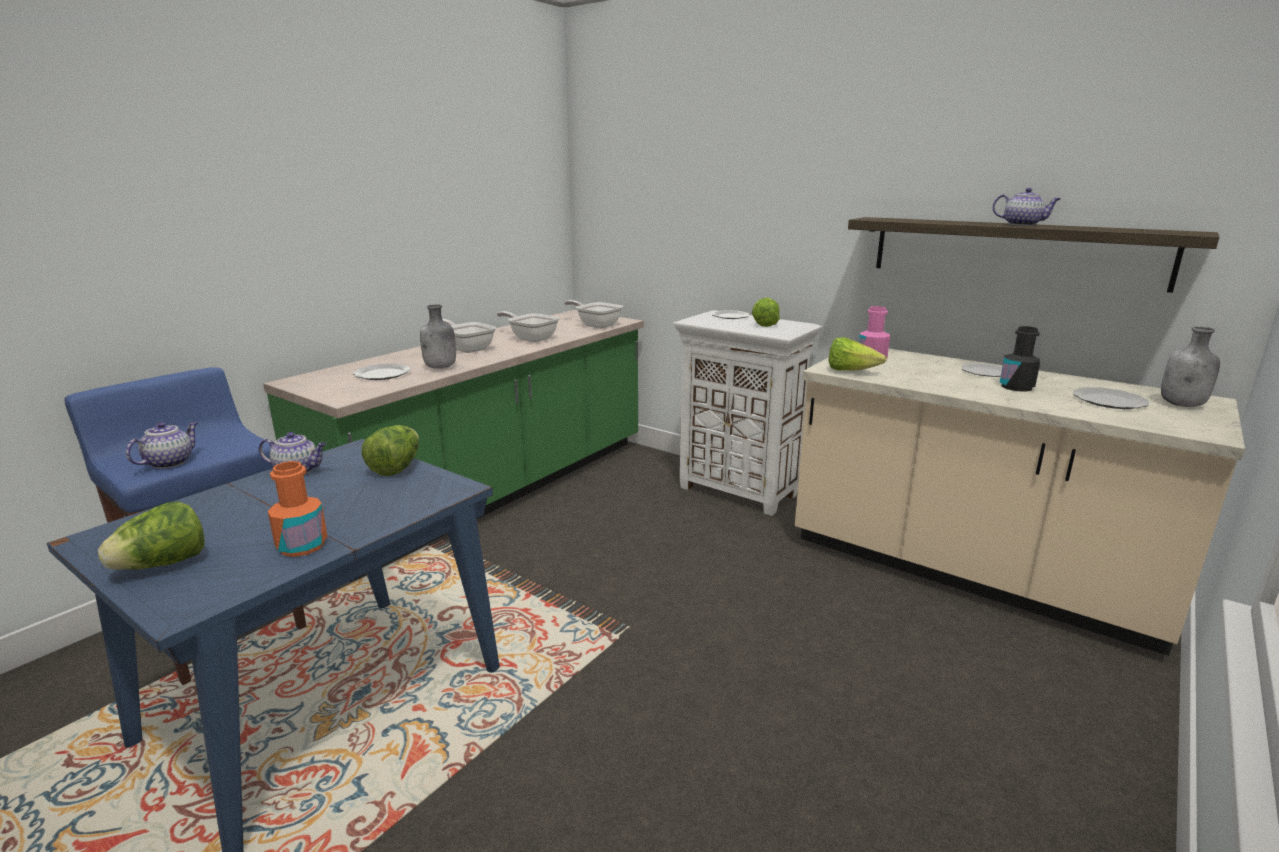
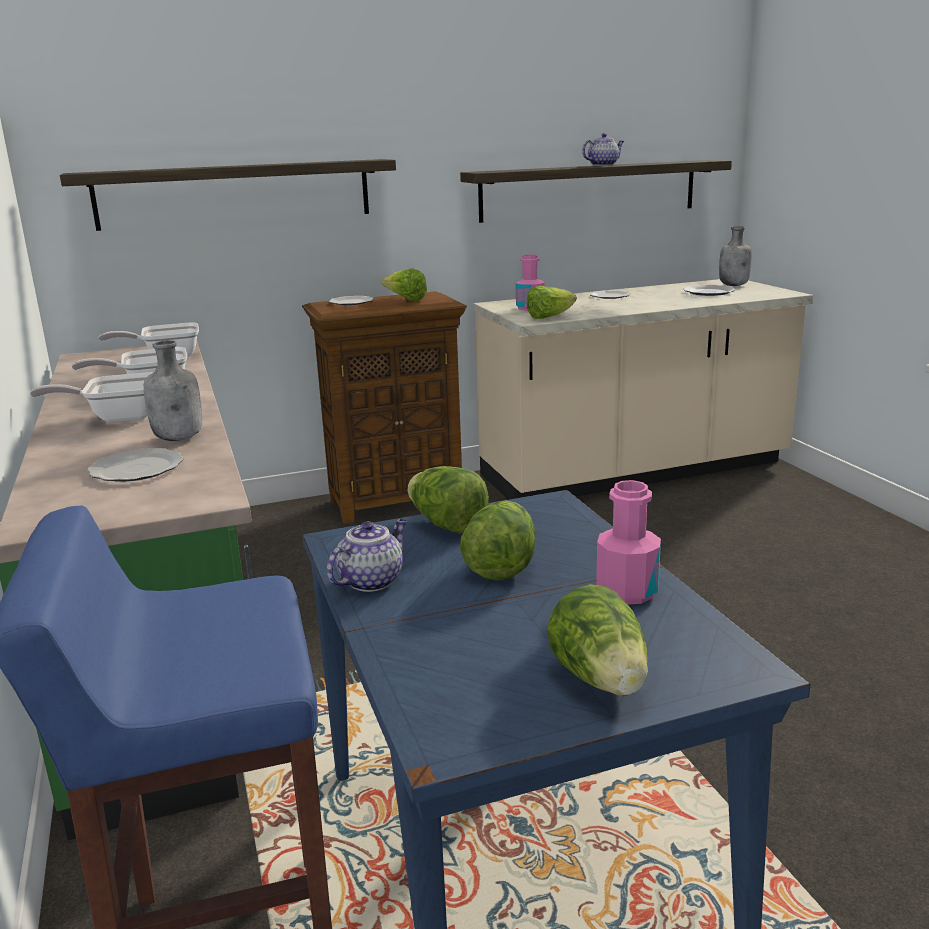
camera: 55 degrees left, 0 degrees up
(170, 462) = (249, 649): teapot -> none
(302, 546) = (627, 591): orange bottle -> pink bottle
(332, 498) = (501, 566): none -> lettuce
(683, 217) = (235, 194): none -> shelf
(739, 491) = (397, 501): white cabinet -> brown cabinet
(1016, 387) = (653, 298): black bottle -> none

